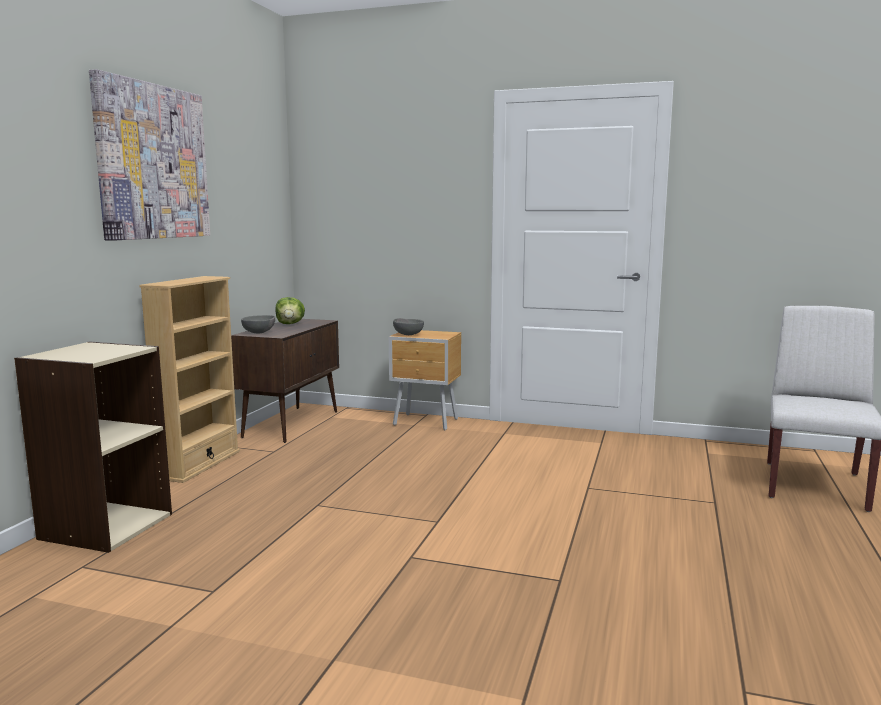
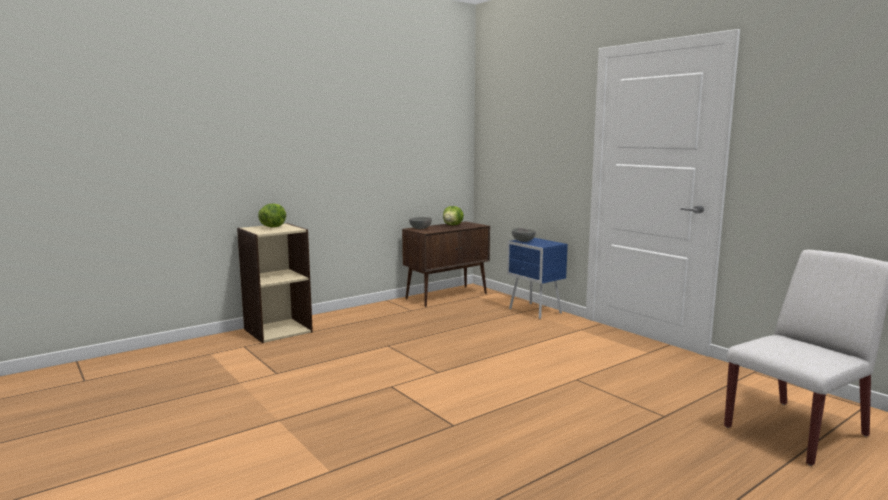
camera: 35 degrees right, 0 degrees up
(84, 349) = (273, 227): none -> lettuce
(152, 162) = (344, 116): picture -> none
(199, 464) = (362, 309): beige bookcase -> none
(427, 422) = (535, 311): brown nightstand -> blue nightstand

